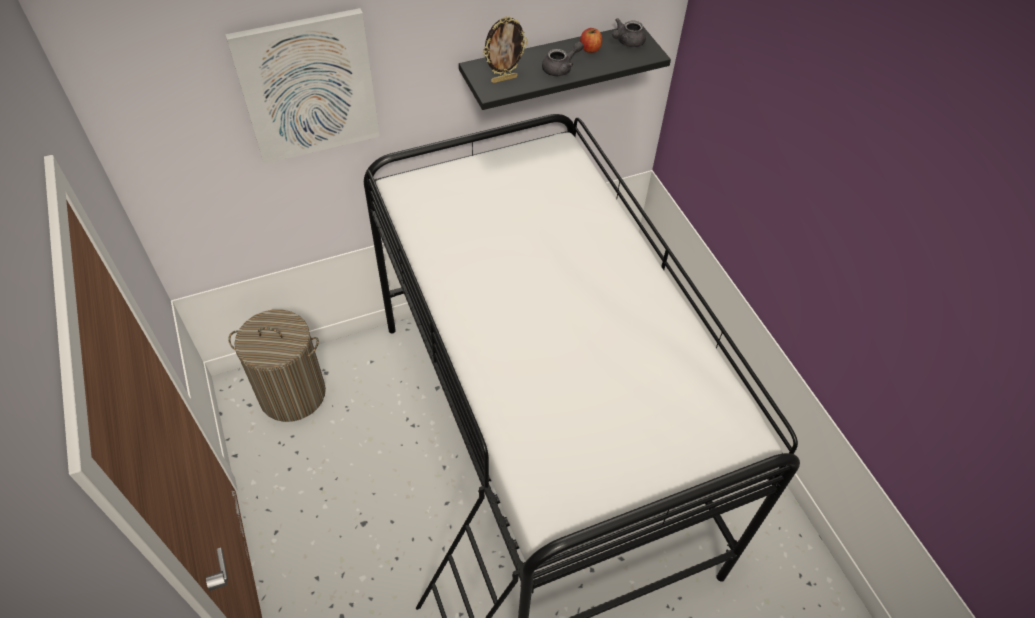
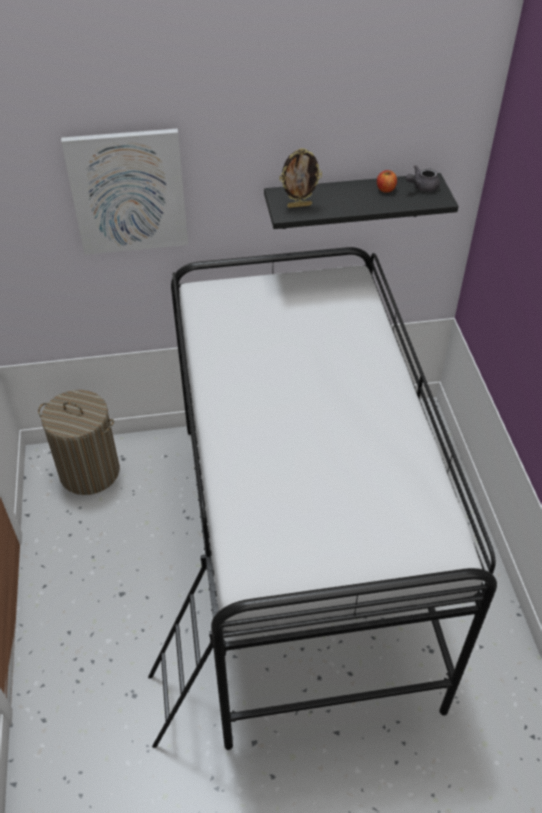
camera: 15 degrees right, 5 degrees down
(561, 68) = (353, 202): grey teapot -> none

